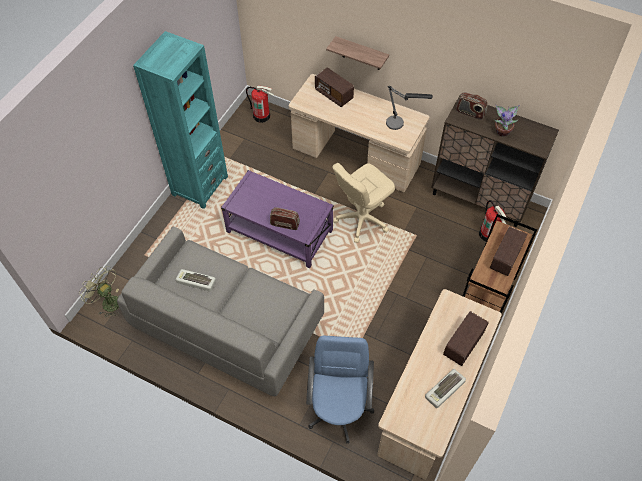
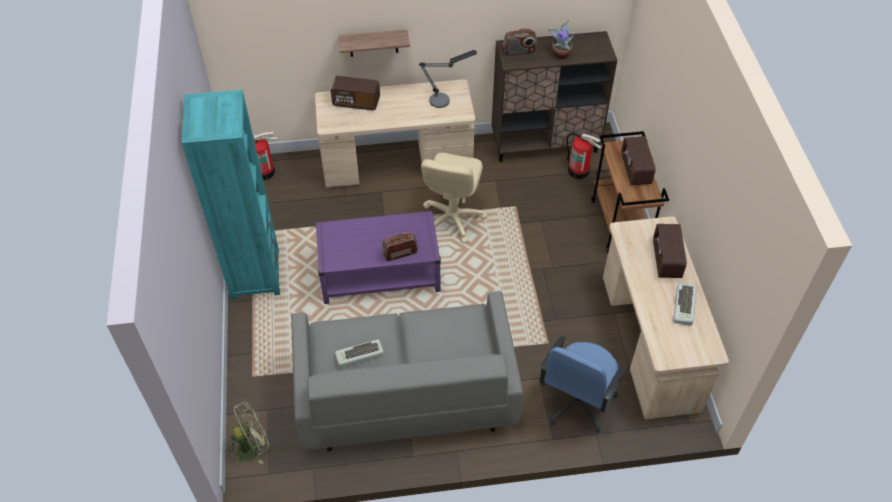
camera: 35 degrees left, 5 degrees down
(107, 302) = (251, 447): green fan -> green fan turned 150 degrees clockwise
(339, 408) = (576, 401): blue office chair -> blue office chair turned 120 degrees counterclockwise

